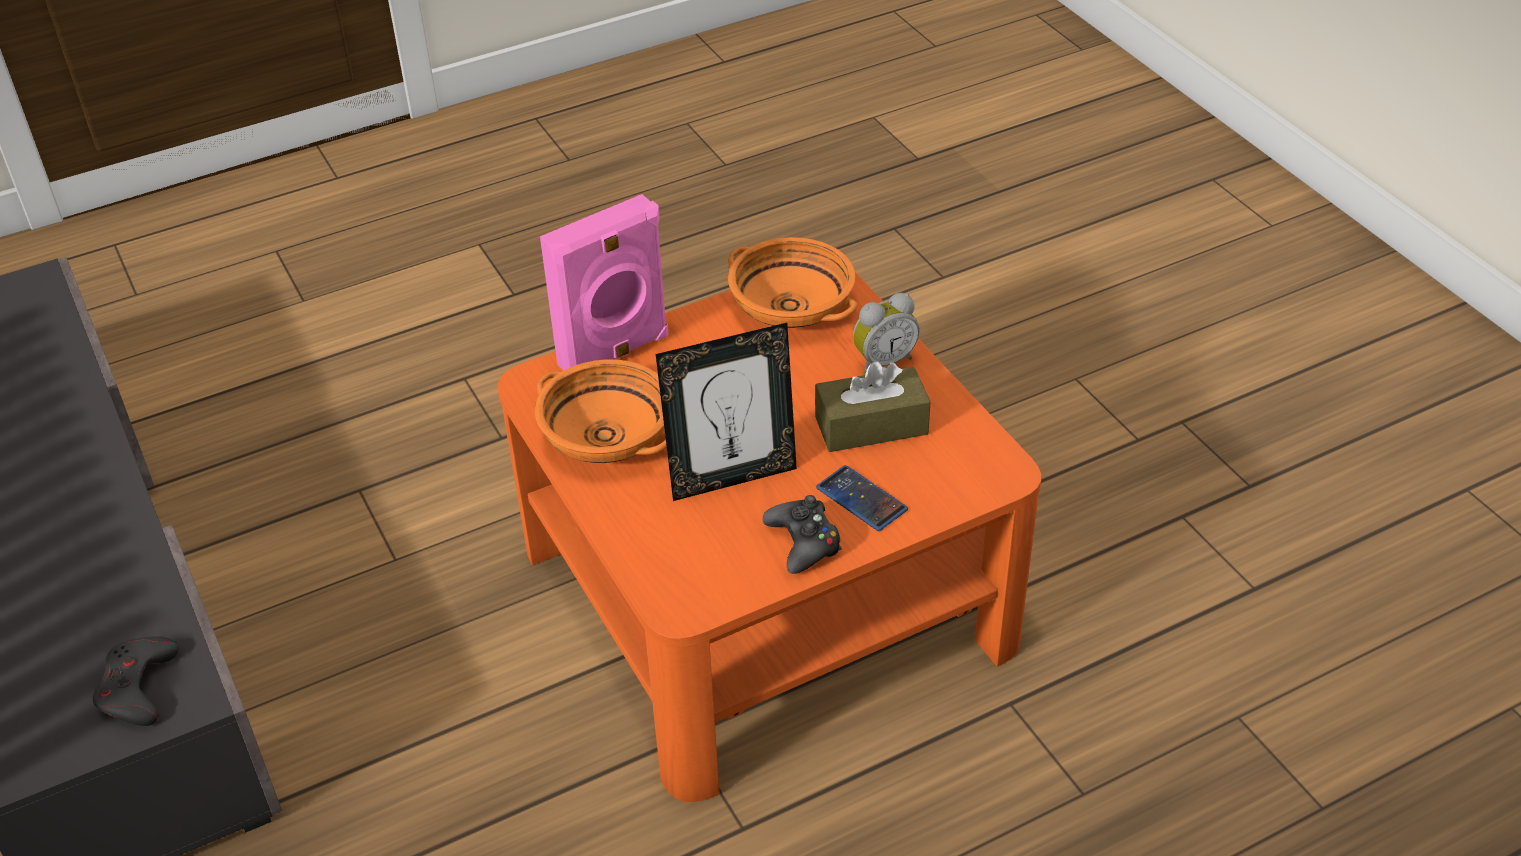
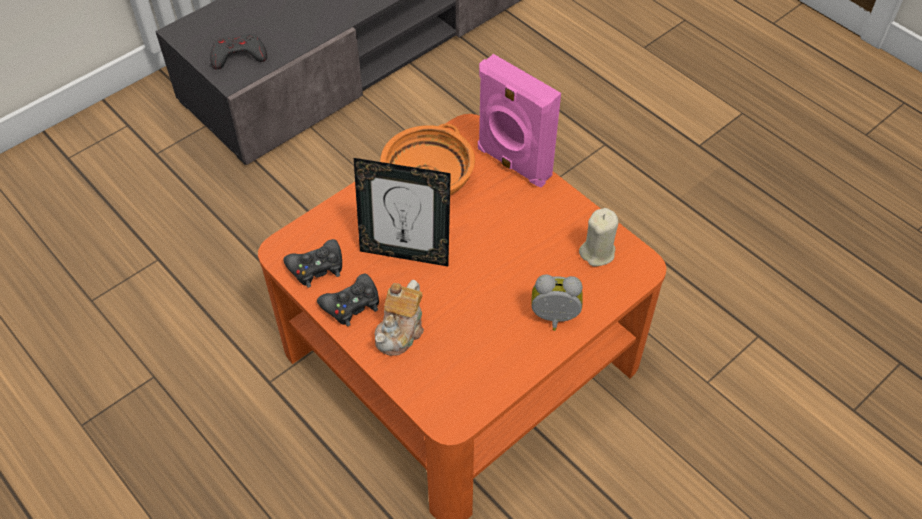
camera: 75 degrees right, 10 degrees up
(726, 572) = (316, 267): none -> black game controller
(731, 477) = (405, 252): picture frame -> picture frame turned 45 degrees counterclockwise
(793, 307) = (597, 252): orange bowl -> beige candle
(861, 499) = (401, 331): phone -> teapot
(871, 425) = (479, 324): brown tissue box -> none
(883, 361) = (554, 319): alarm clock -> alarm clock turned 135 degrees clockwise

